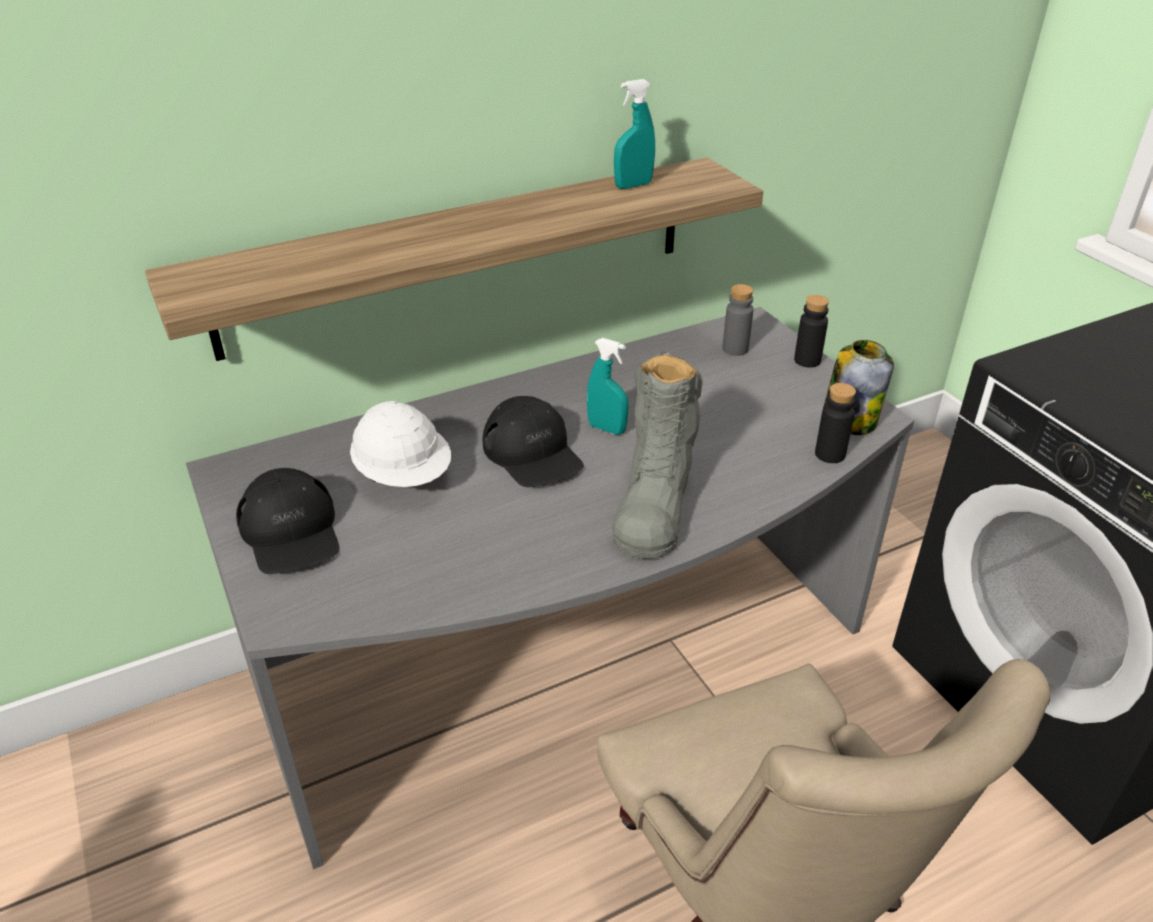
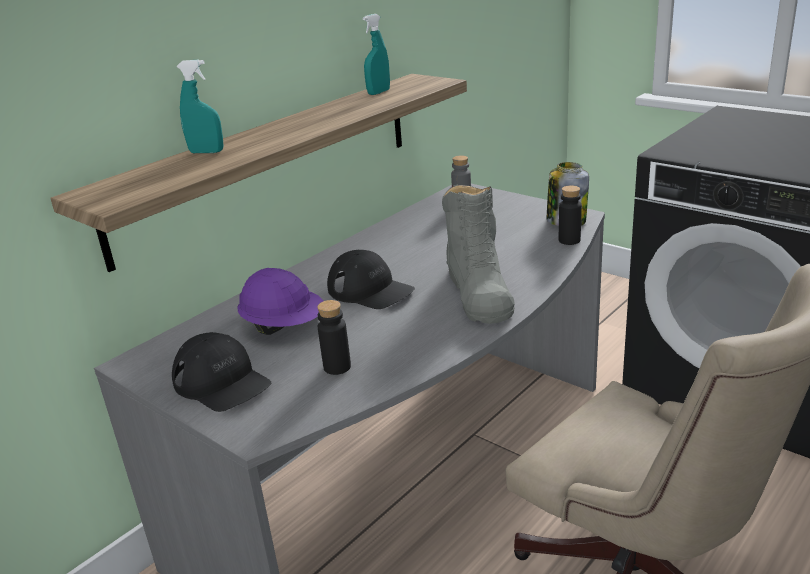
camera: 20 degrees left, 10 degrees down
(404, 476) = (284, 327): white hard hat -> purple hard hat
(606, 428) = (411, 264): turquoise spray bottle -> turquoise spray bottle (206, 152)
(807, 360) = (513, 199): black bottle -> black bottle (337, 367)

